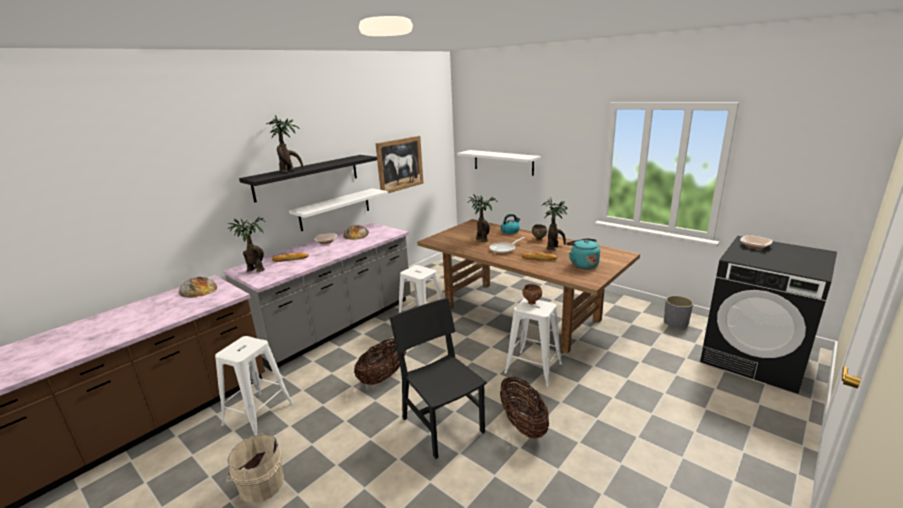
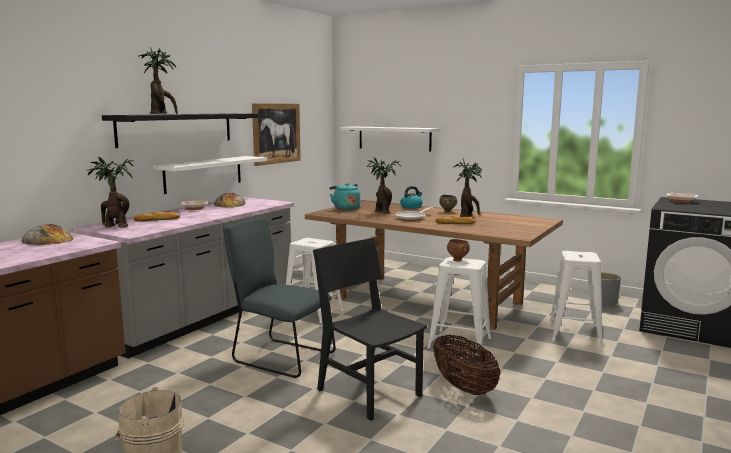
camera: 10 degrees left, 10 degrees down
(258, 414) = (125, 396): white stool -> white stool (574, 333)
(383, 376) = (280, 357): basket -> grey chair
(582, 264) = (505, 226): turquoise kettle -> turquoise kettle (345, 208)

